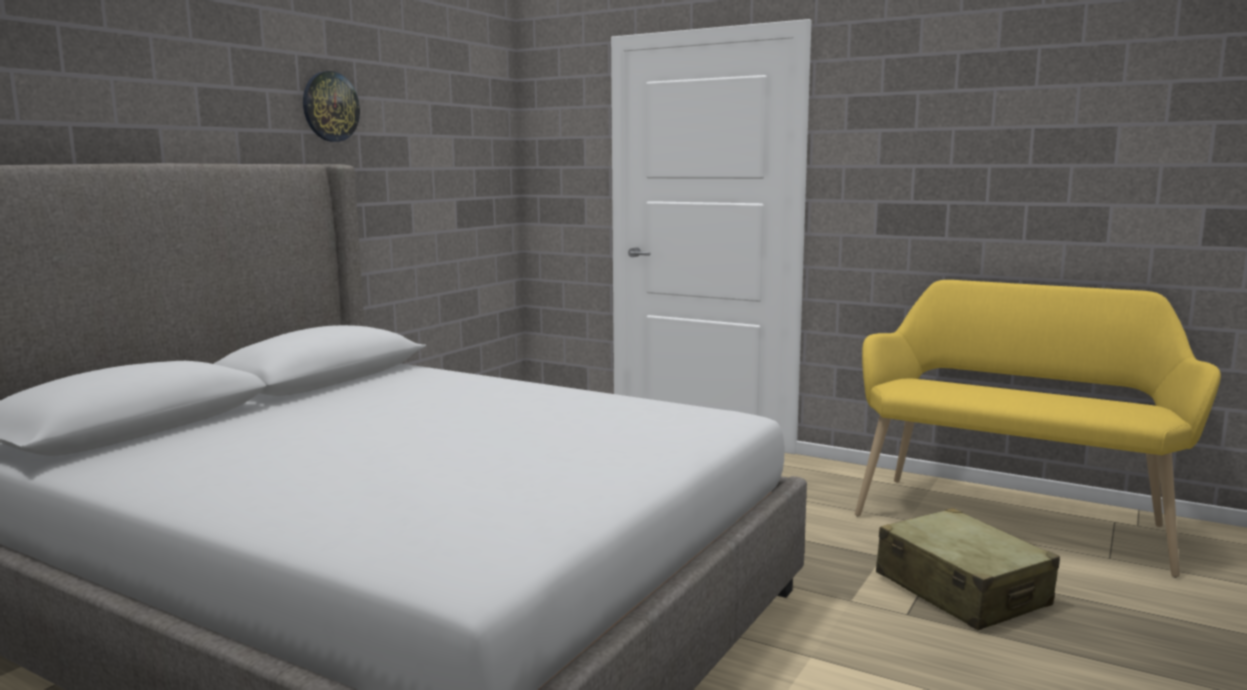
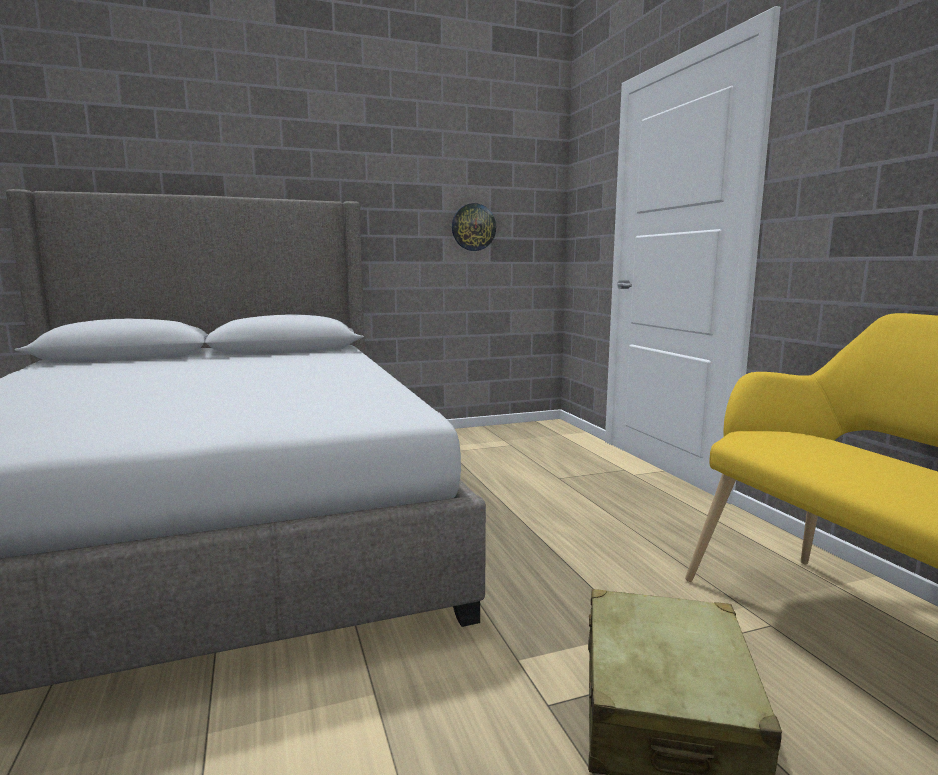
camera: 40 degrees right, 0 degrees up
(330, 106) = (365, 161): wall clock -> wall clock (473, 227)

